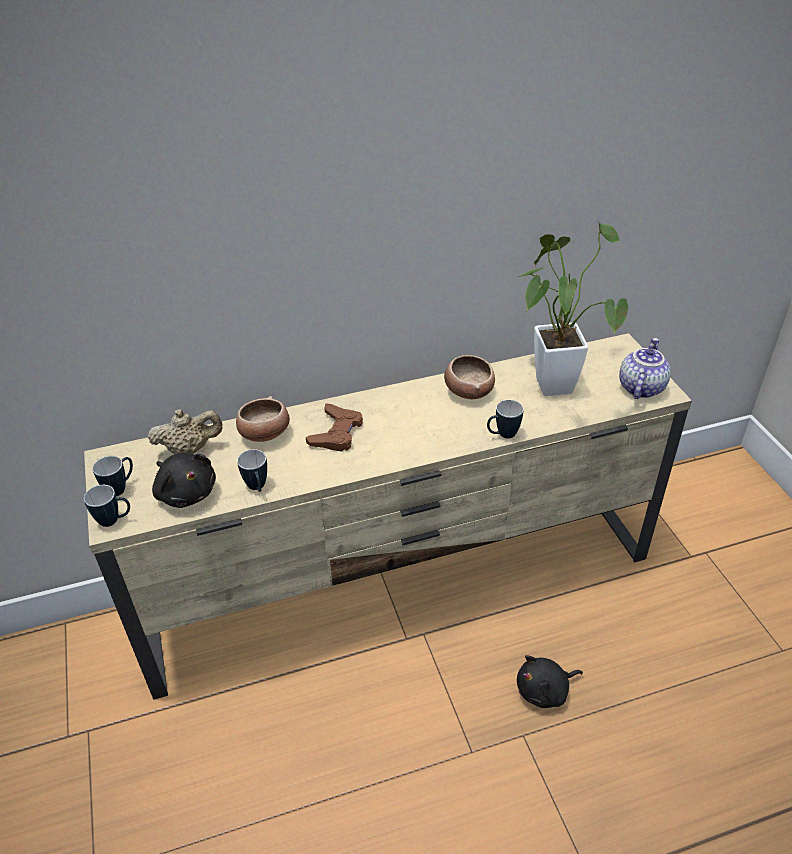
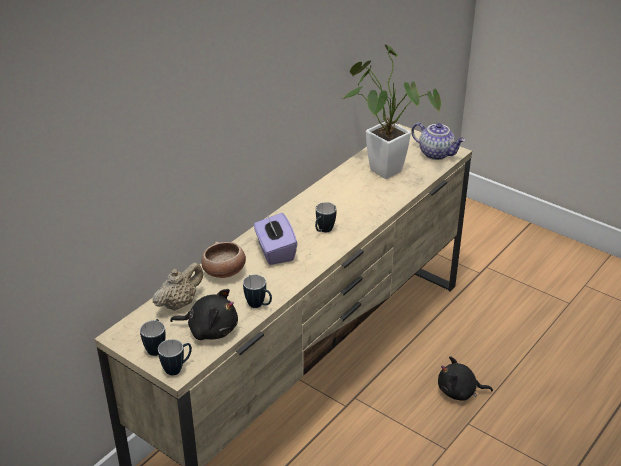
camera: 35 degrees left, 5 degrees down
(336, 433) = (275, 251): brown game controller -> purple tissue box
(468, 390) = (335, 193): bowl -> none
(502, 435) = (384, 211): mug -> mug (323, 231)
(545, 690) = (459, 391): black plush toy -> black plush toy turned 60 degrees clockwise
(640, 387) = (436, 153): teapot -> teapot turned 135 degrees clockwise

